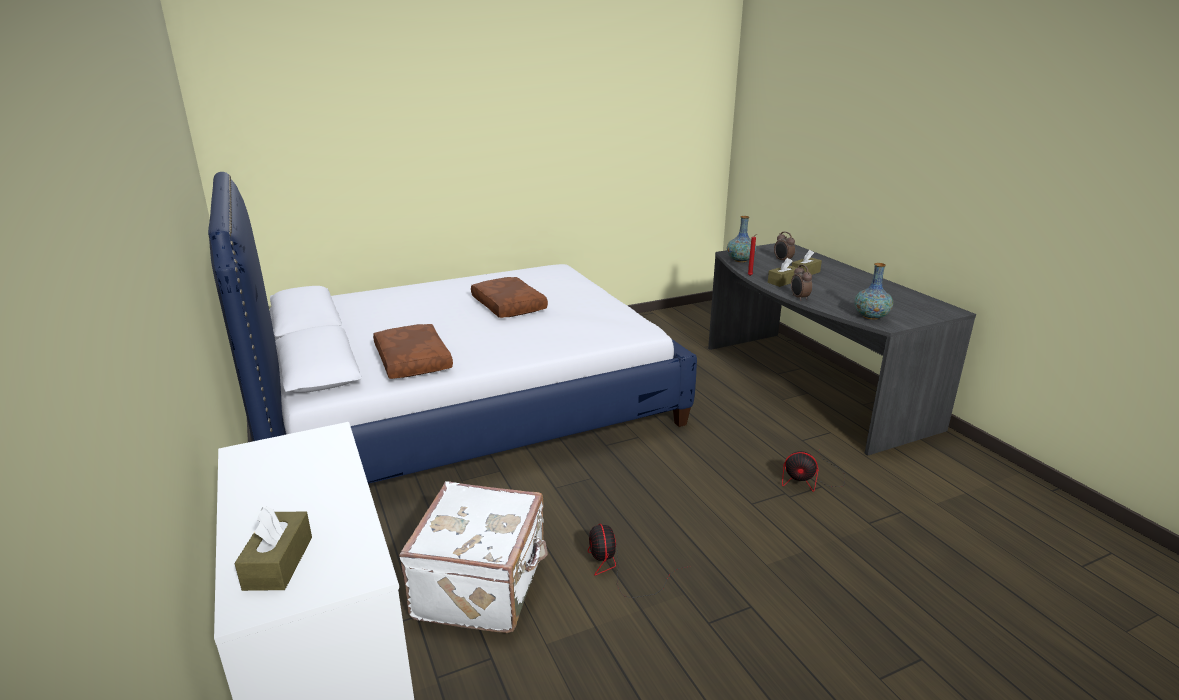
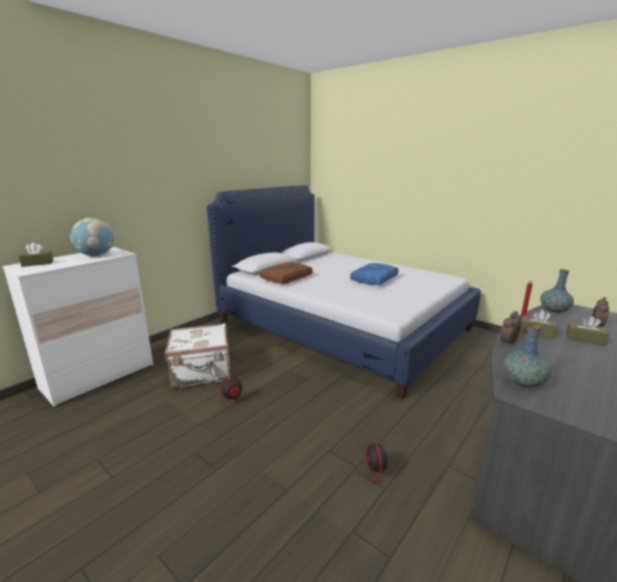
camera: 65 degrees right, 5 degrees down
(299, 472) = (96, 255): none -> globe
(507, 306) = (373, 279): brown pillow -> blue pillow

